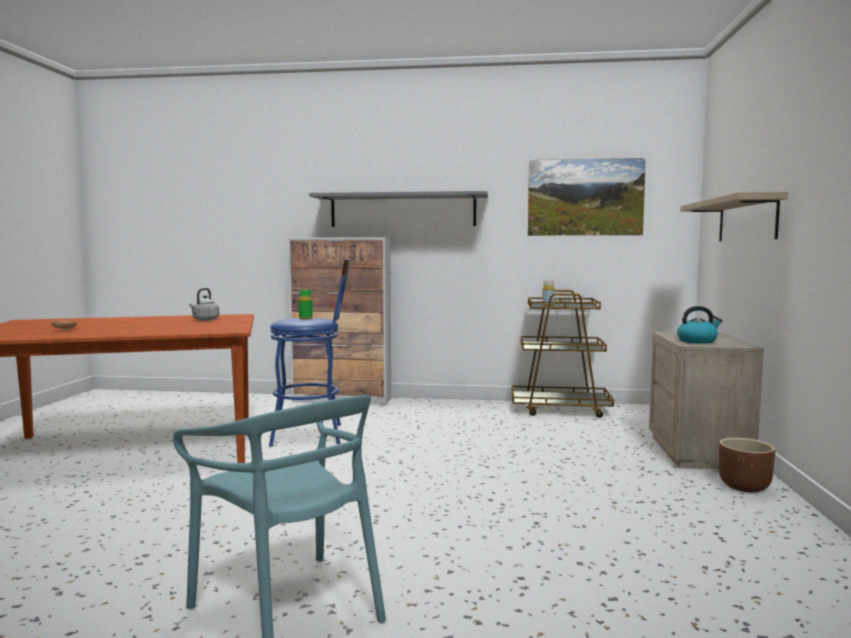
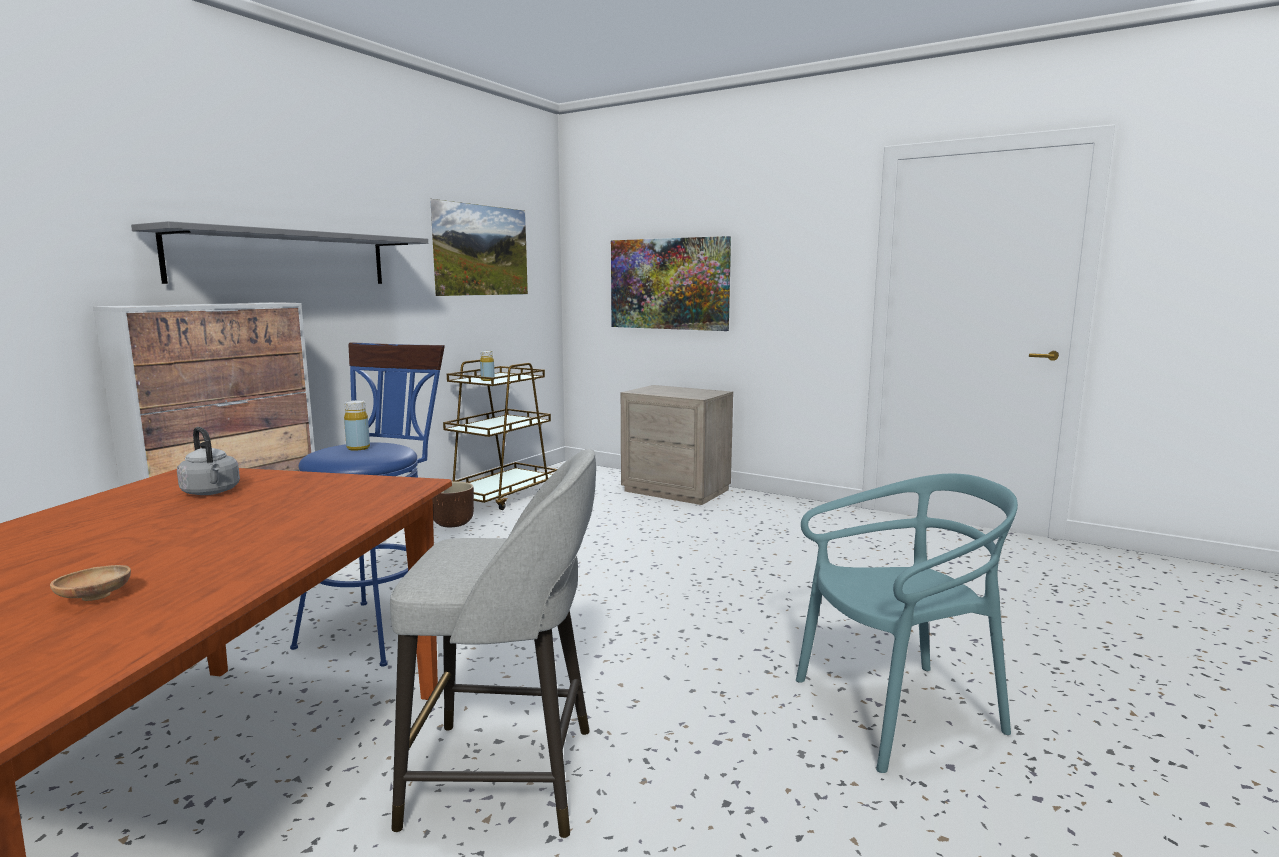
camera: 65 degrees left, 5 degrees up
(166, 495) = (508, 777): none -> grey stool
(305, 318) = (358, 448): green bottle -> yellow bottle
(697, 341) = (686, 394): kettle -> none
(745, 487) = (754, 501): brown planter -> brown planter (453, 523)
(746, 219) = (669, 284): shelf -> picture

